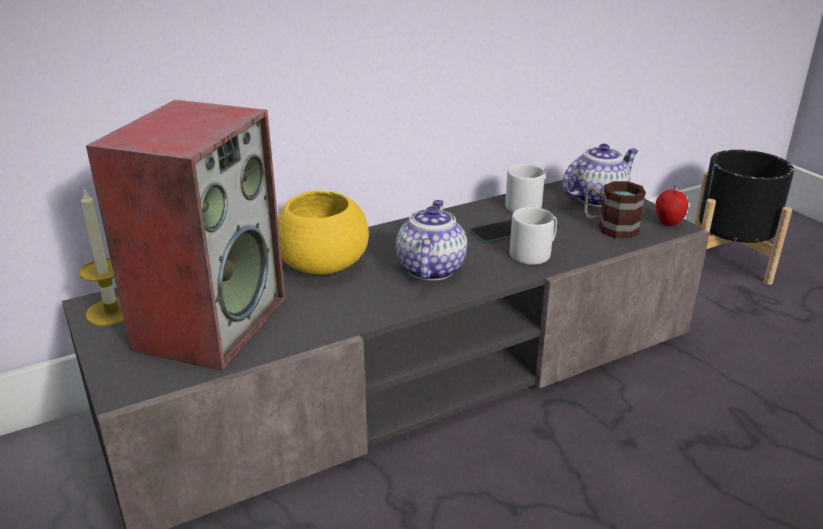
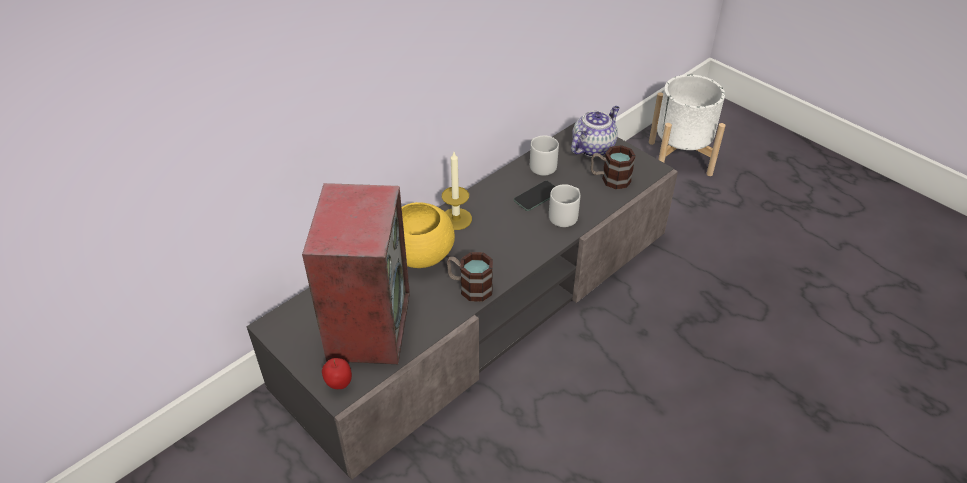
camera: 15 degrees left, 15 degrees up
(112, 311) = (291, 329): candle -> candle (456, 219)
(368, 305) = (469, 287): none -> mug
(430, 268) = (498, 243): teapot -> none
(668, 224) = (648, 167): apple -> apple (339, 384)
(729, 261) = (679, 157): black planter -> white planter

